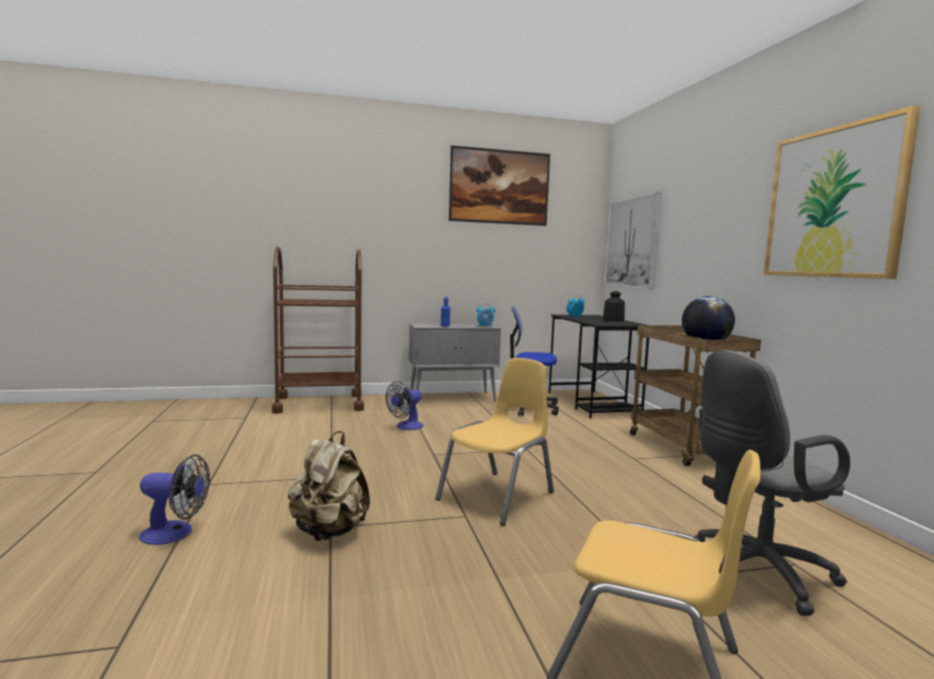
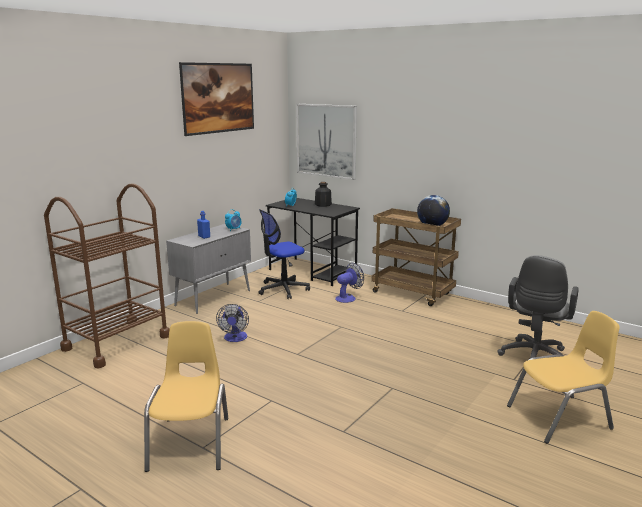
camera: 40 degrees left, 10 degrees up
(175, 533) = (268, 487): fan -> fan (348, 298)
(329, 532) = (349, 434): beige backpack -> none
(498, 496) = (385, 367): yellow chair -> yellow chair (191, 443)
(833, 203) = (506, 139): picture -> none

